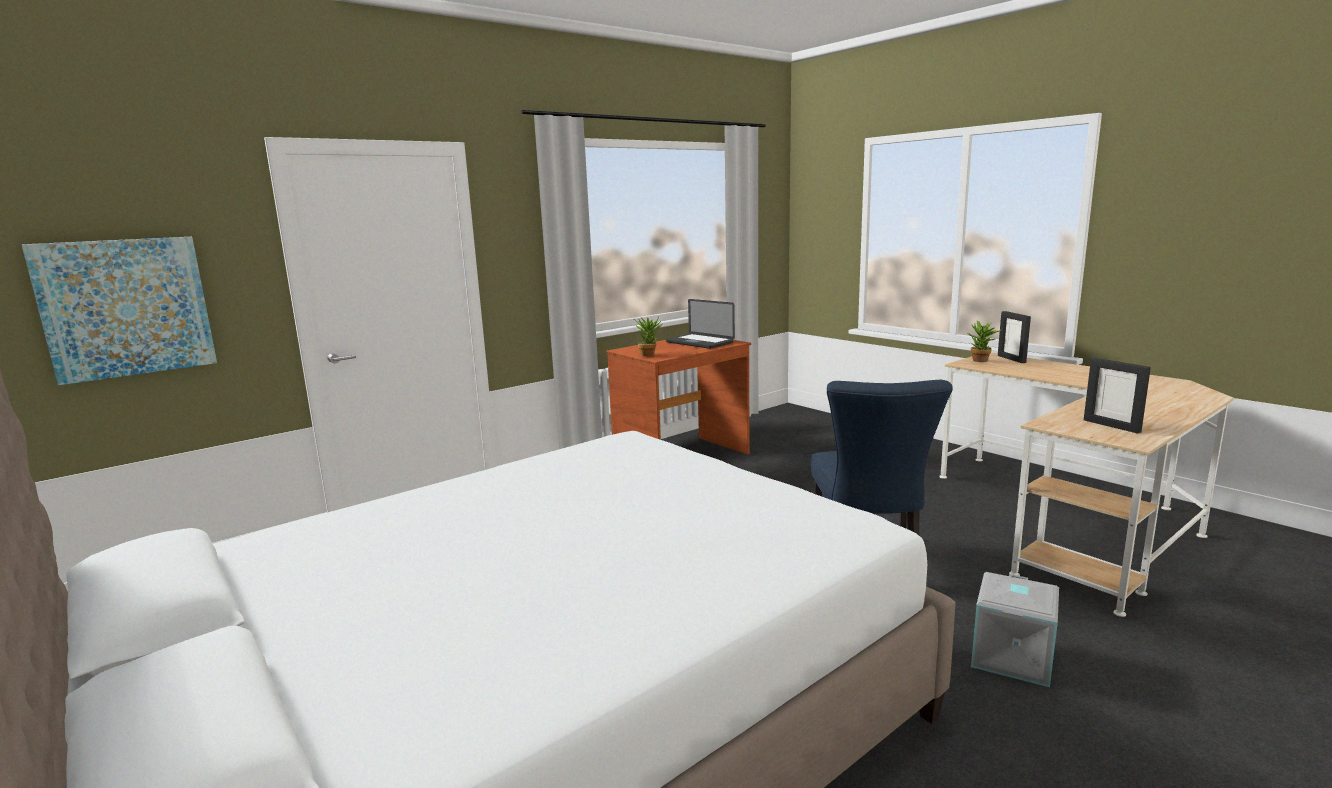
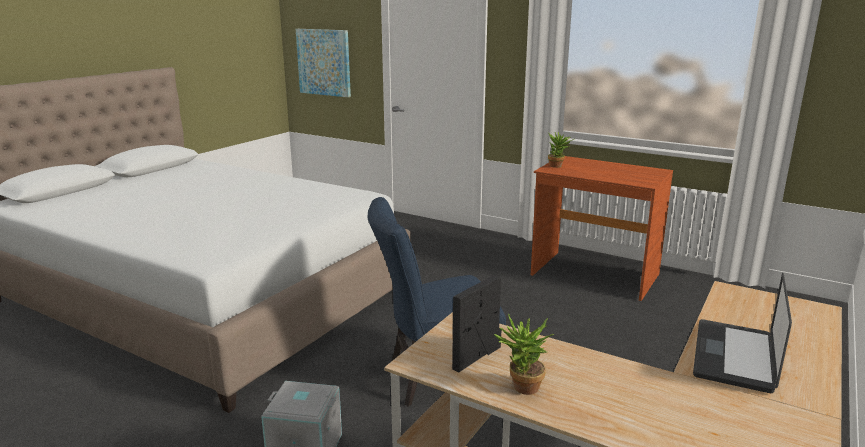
camera: 70 degrees right, 5 degrees up
(699, 342) = (628, 173): laptop -> laptop (734, 356)
(981, 361) = (762, 301): potted plant -> potted plant (521, 389)
(1012, 359) = (809, 322): picture frame -> none

